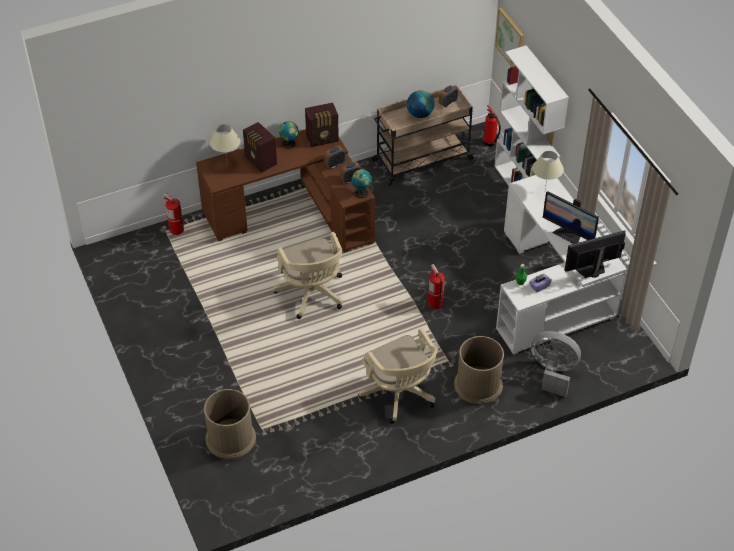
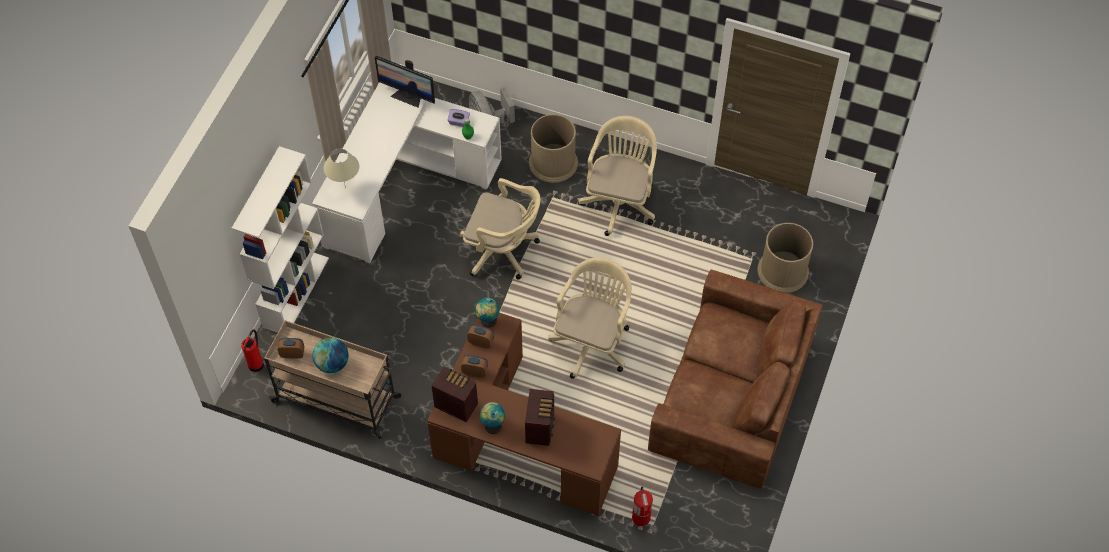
camera: 135 degrees left, 10 degrees up
(186, 331) = (732, 395): none -> brown sofa
(227, 164) = (574, 451): beige table lamp -> none
(435, 303) = (503, 251): fire extinguisher -> beige office chair
(510, 40) = (213, 274): picture -> none
(568, 234) = (382, 137): monitor -> none

